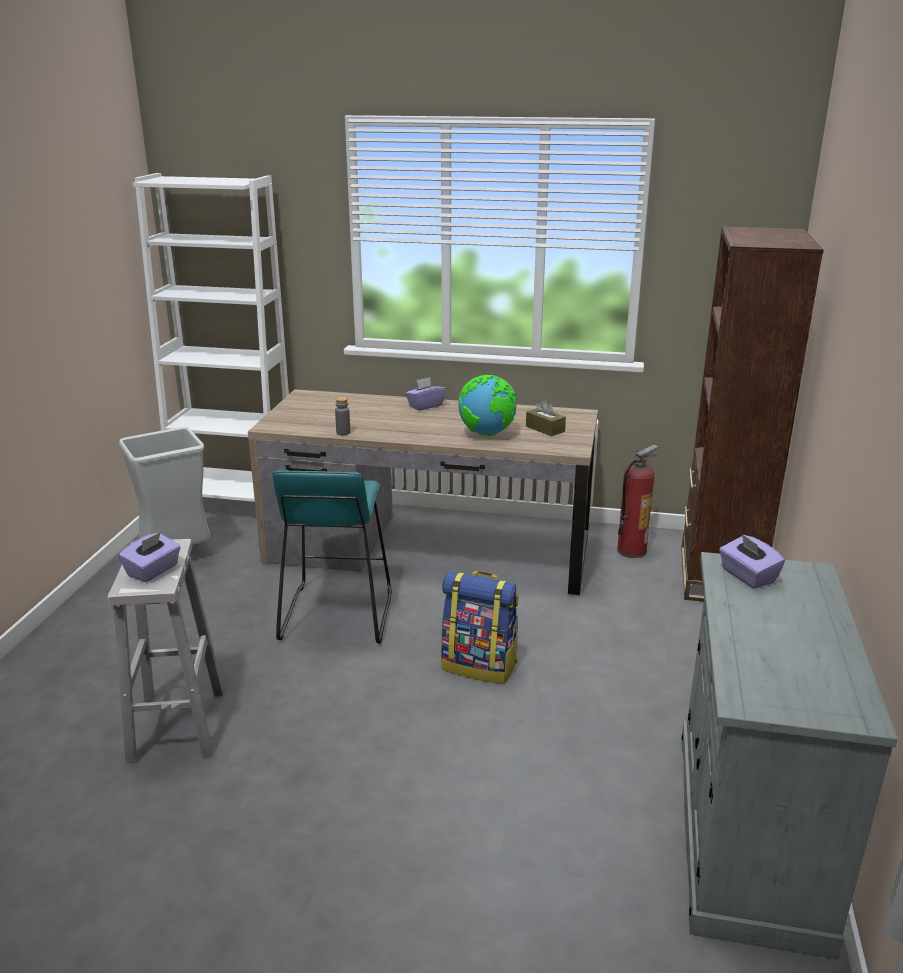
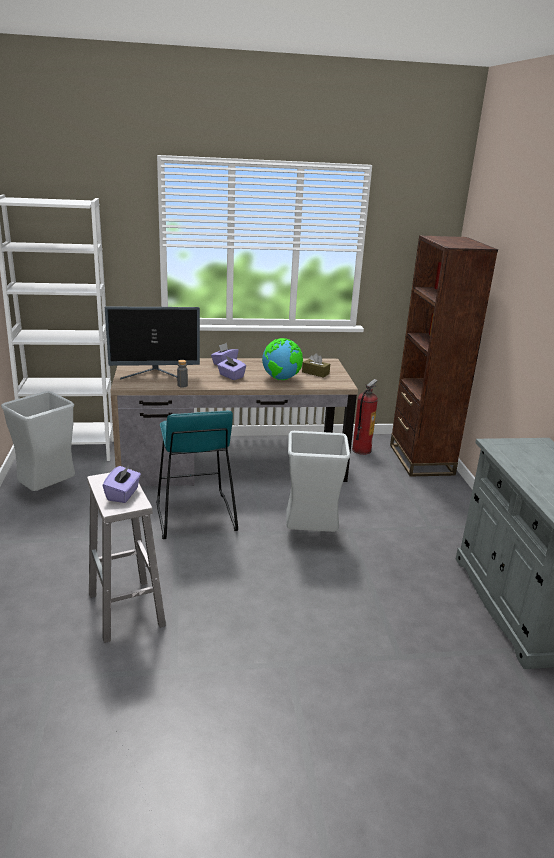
camera: 20 degrees left, 0 degrees up
(319, 416) = (155, 375): none -> monitor
(480, 665) = (311, 535): backpack -> grey trash can
(747, 576) = (512, 449): purple tissue box -> purple tissue box (231, 376)

